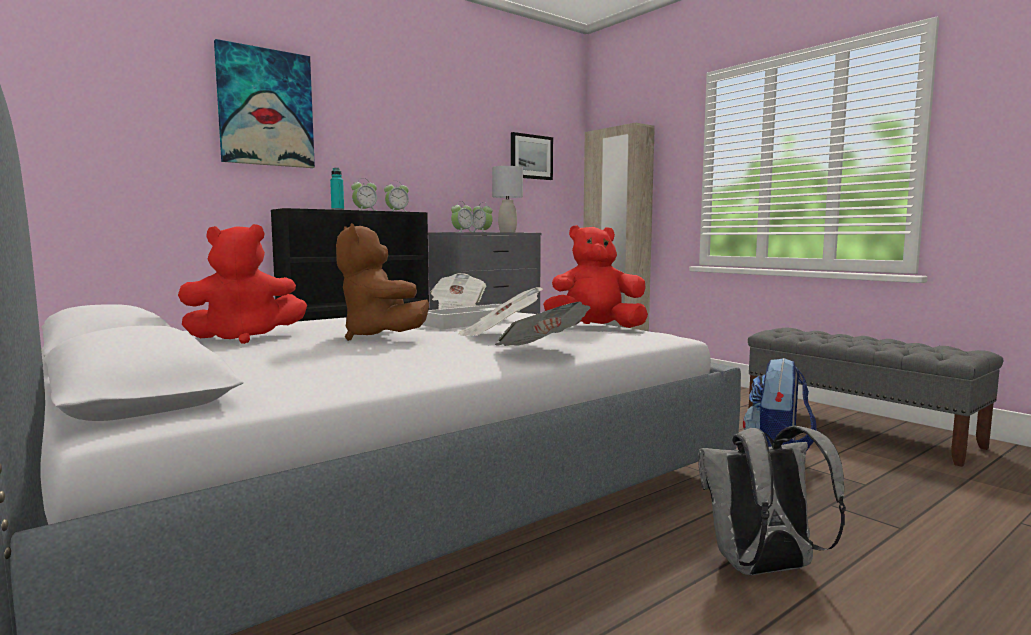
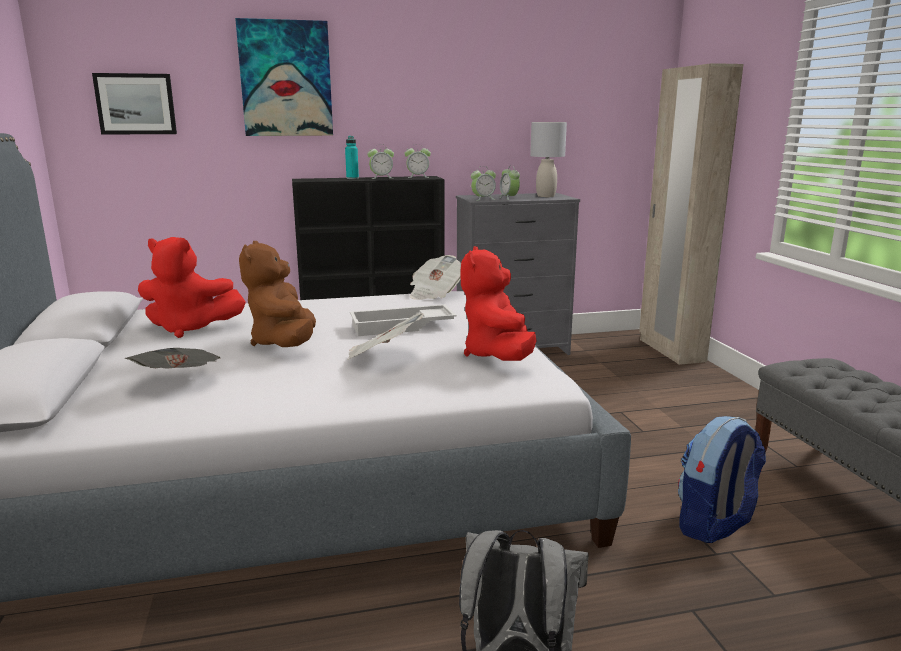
camera: 25 degrees right, 10 degrees up
(531, 157) = (594, 102): picture -> picture (136, 104)
(541, 352) = (370, 395): newspaper -> newspaper (179, 381)
(595, 328) = (498, 356): red plush toy -> red plush toy turned 105 degrees counterclockwise

